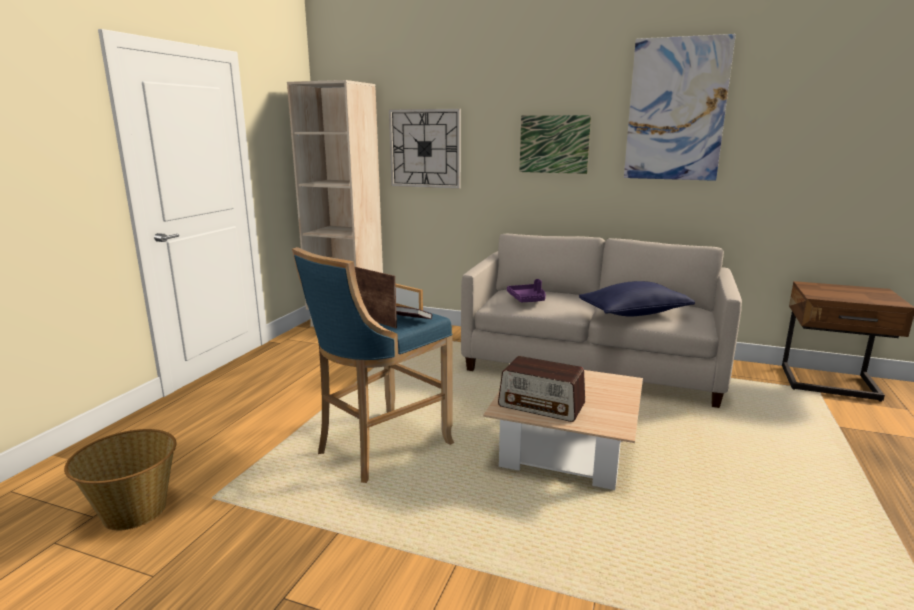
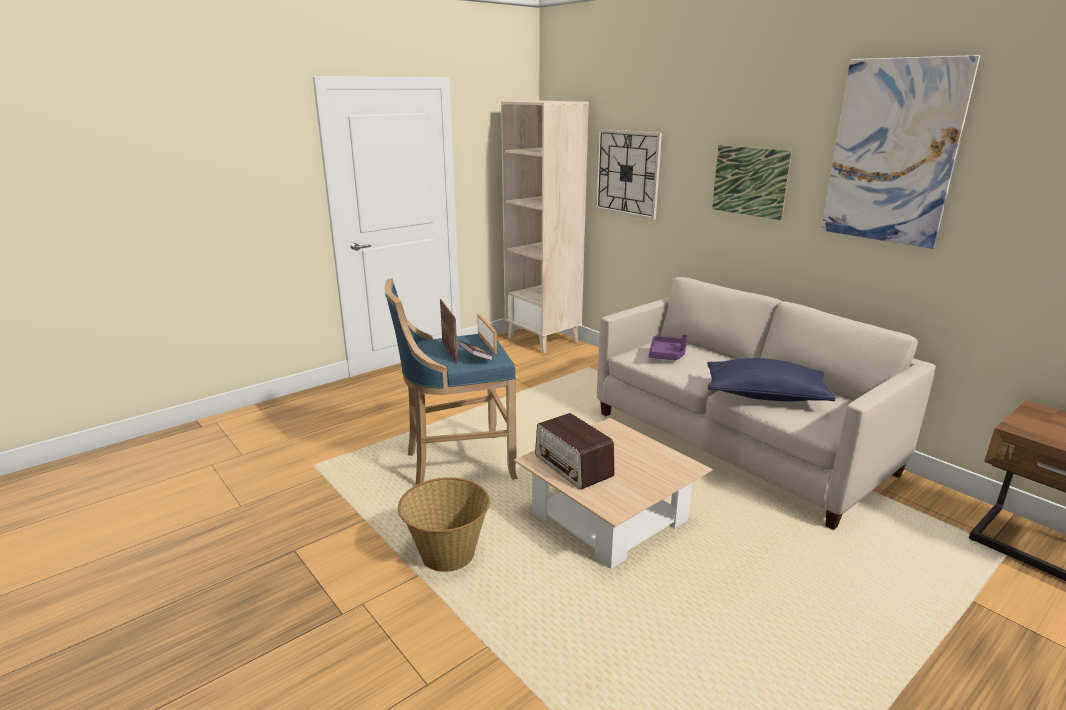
camera: 30 degrees right, 5 degrees up
(134, 512) = (264, 459): basket -> basket (447, 554)

